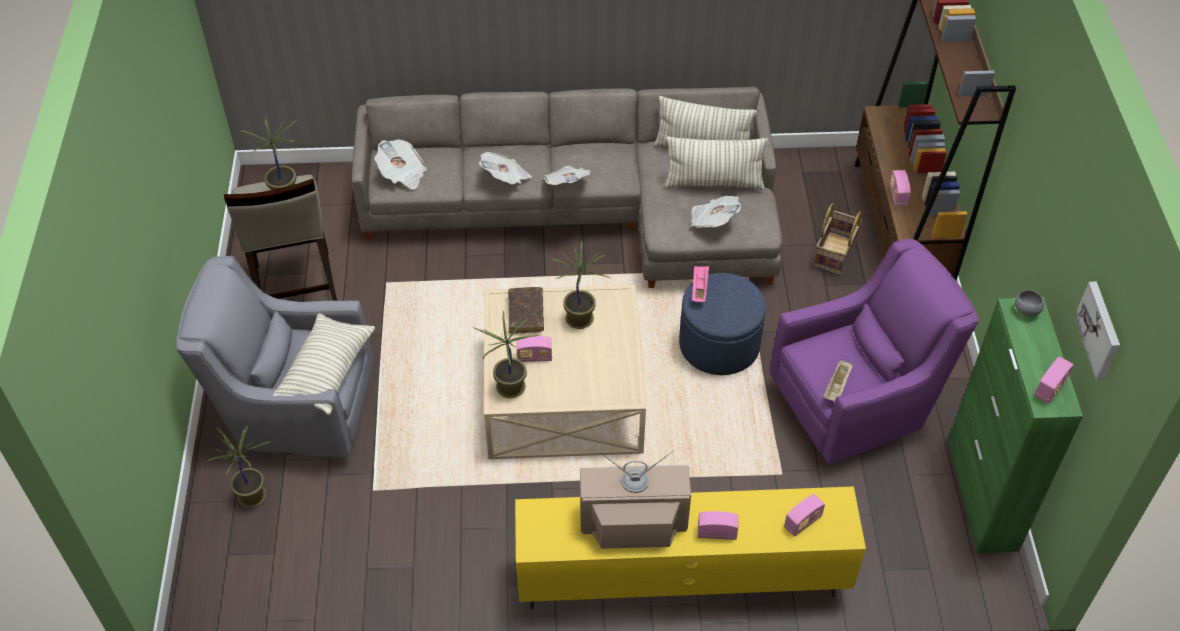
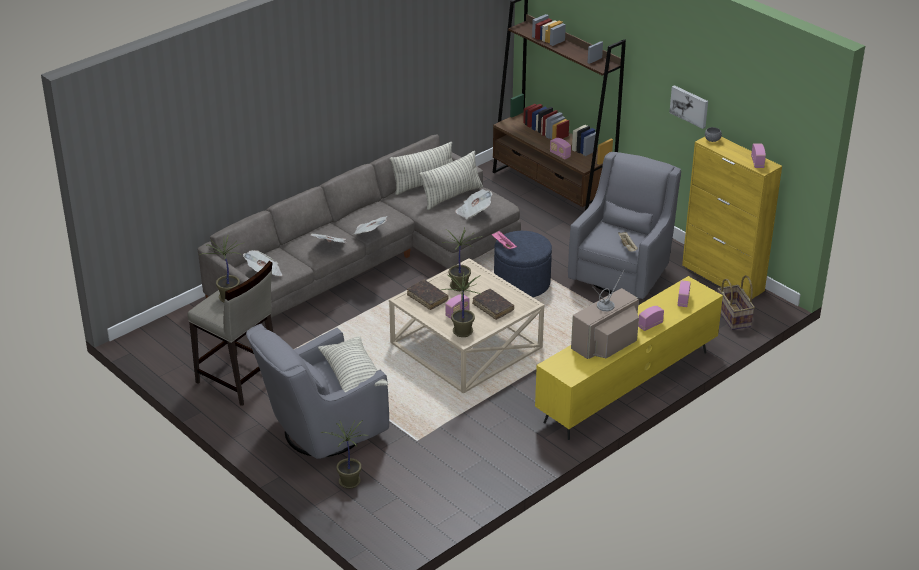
camera: 40 degrees left, 15 degrees down
(582, 374) = (493, 307): none -> brown book
(835, 254) = (532, 216): basket -> basket (734, 317)
(857, 404) = (622, 273): purple armchair -> grey armchair
(982, 494) = (723, 278): green cabinet -> yellow cabinet
(1100, 330) = (770, 114): picture -> picture (690, 106)

